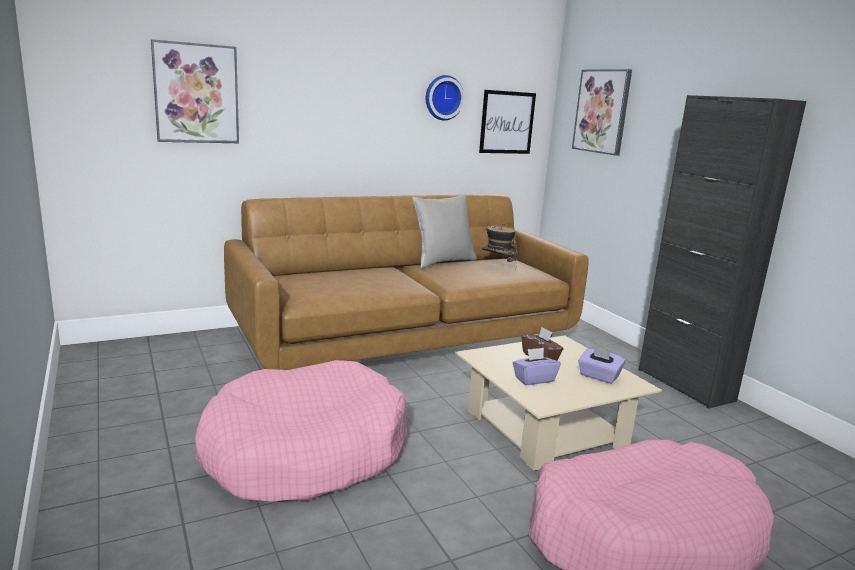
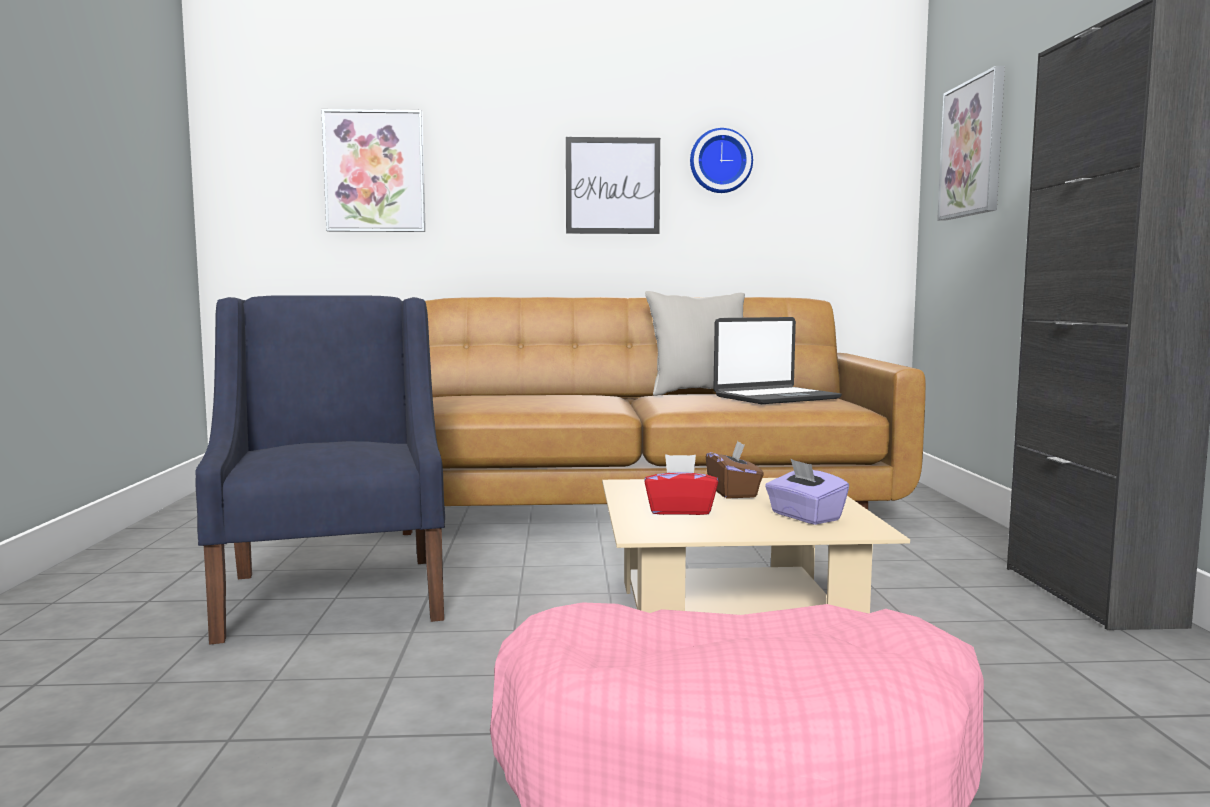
camera: 25 degrees right, 10 degrees down
(305, 452) = (335, 595): pink dog bed -> blue armchair
(497, 268) = (775, 397): hat -> laptop
(507, 122) = (833, 194): picture -> picture (612, 186)
(534, 379) = (679, 510): purple tissue box -> red tissue box

